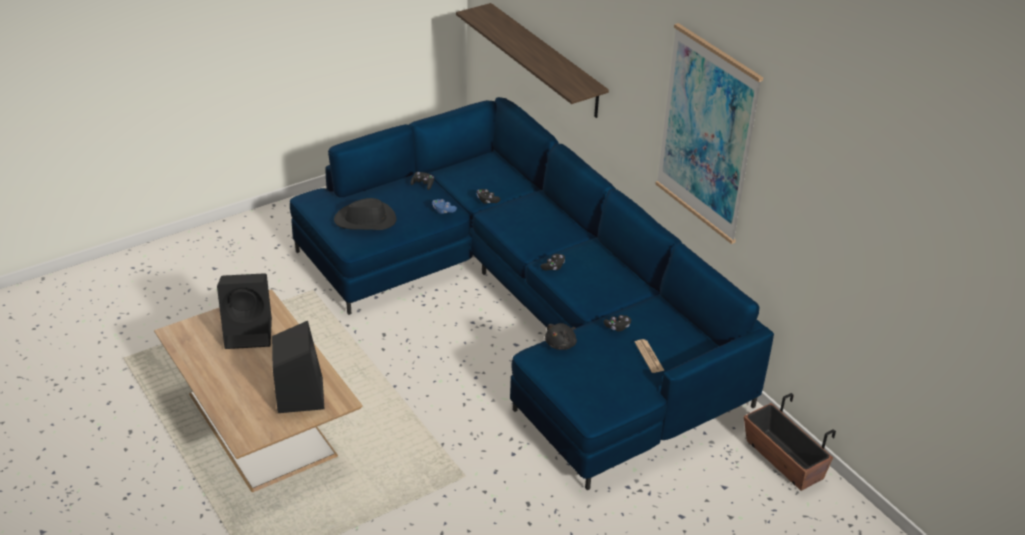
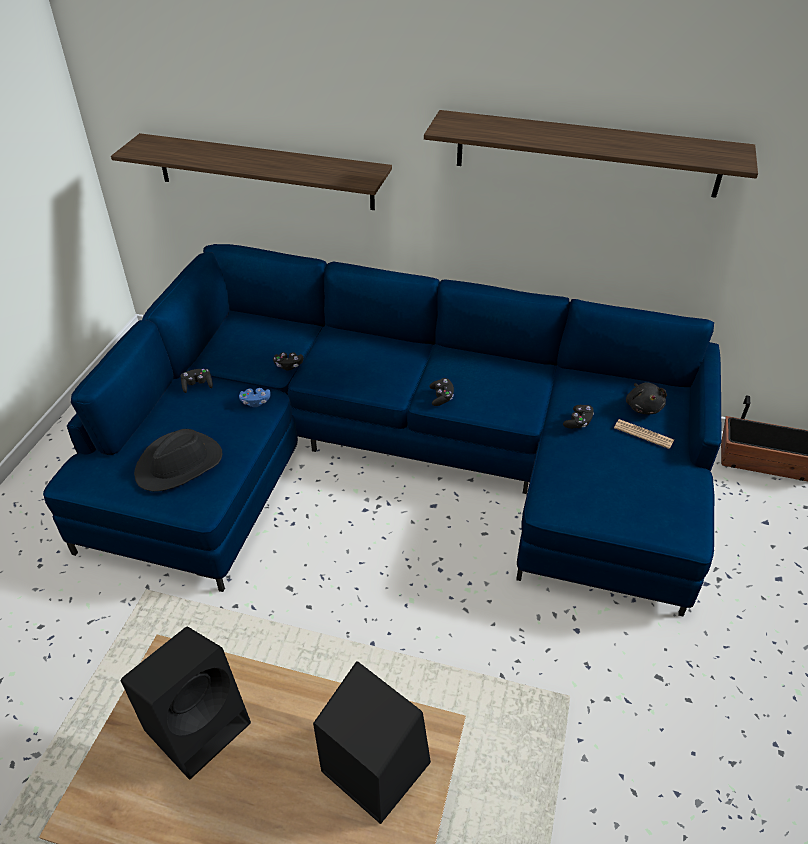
camera: 40 degrees left, 5 degrees up
(561, 344) = (556, 475): black plush toy -> black plush toy (643, 407)
(707, 134) = (586, 153): picture -> shelf

